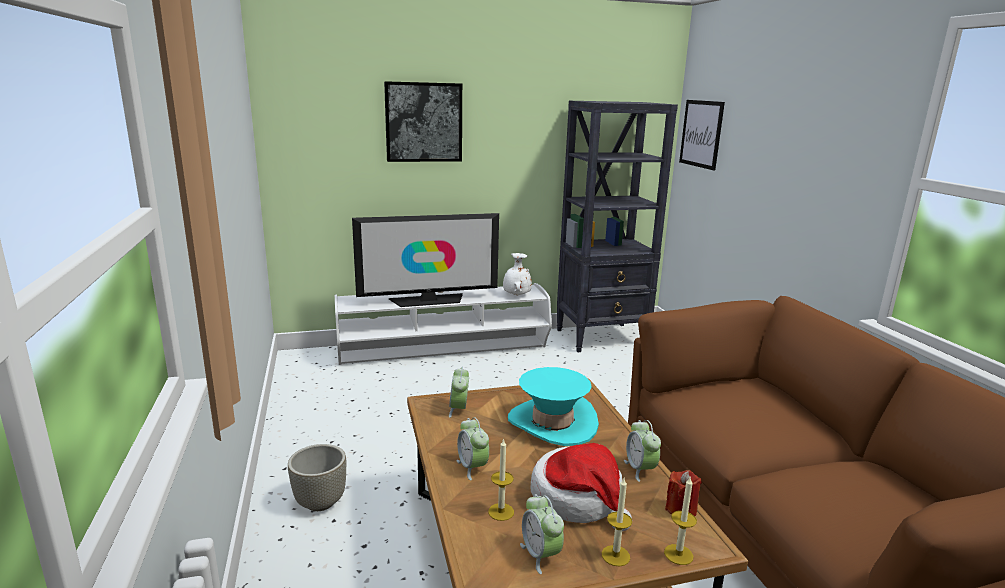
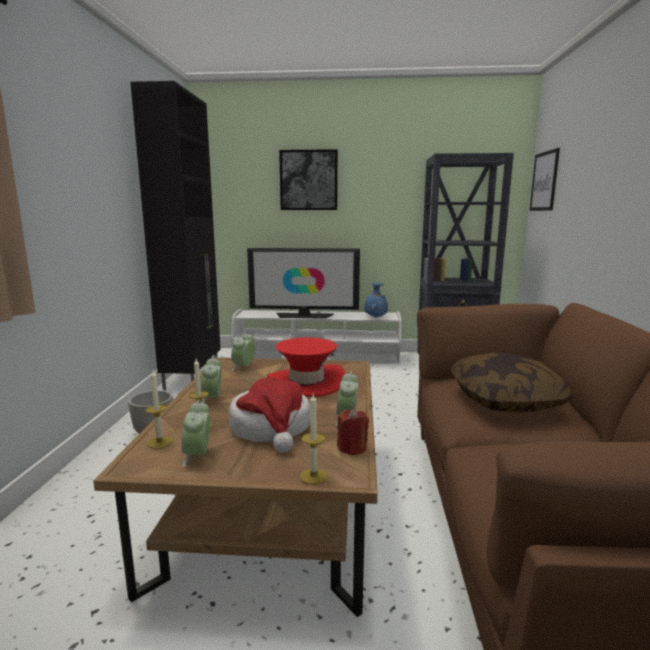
camera: 20 degrees right, 5 degrees down
(302, 402) = (193, 376): none -> black cabinet
(516, 295) = (375, 317): white vase -> blue vase
(552, 423) = (306, 382): turquoise hat -> red hat
(615, 555) = (258, 467): candle -> candle (159, 442)
(753, 414) = (505, 400): none -> pillow

